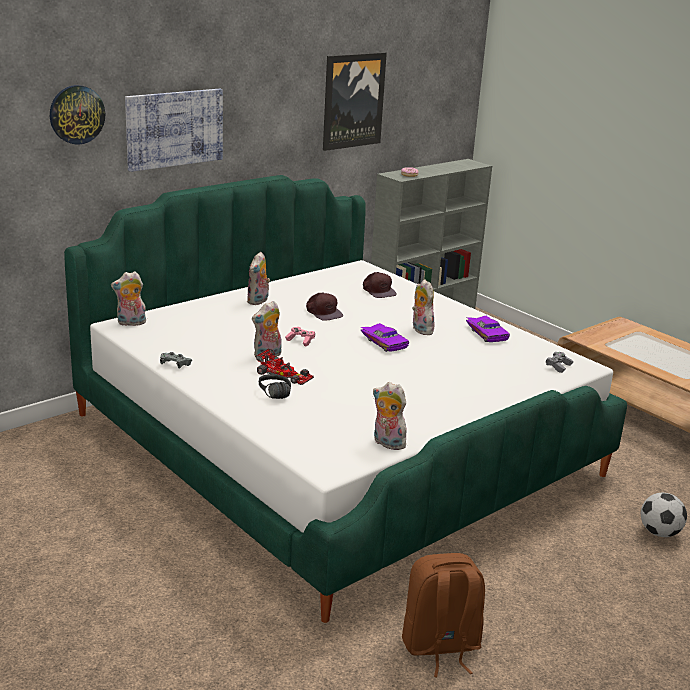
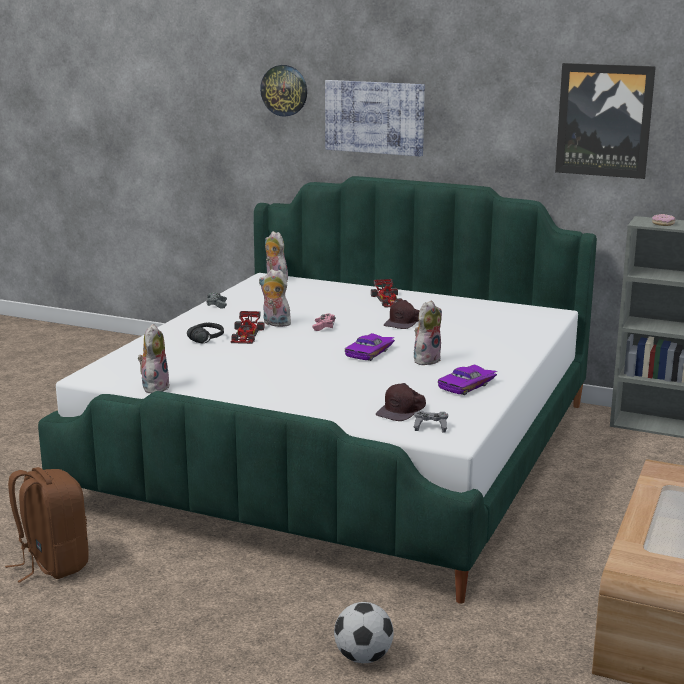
camera: 65 degrees right, 5 degrees down
(258, 301) = (388, 300): plush toy -> toy car
(378, 290) = (500, 329): brown cap -> brown cap (402, 410)

